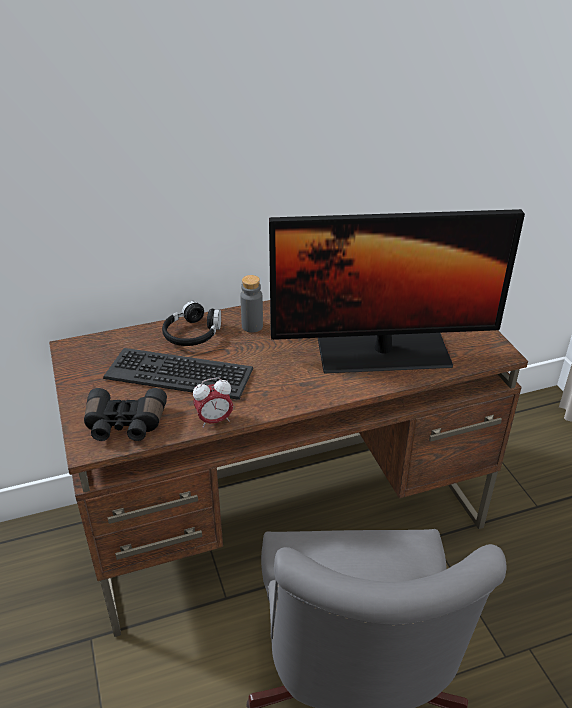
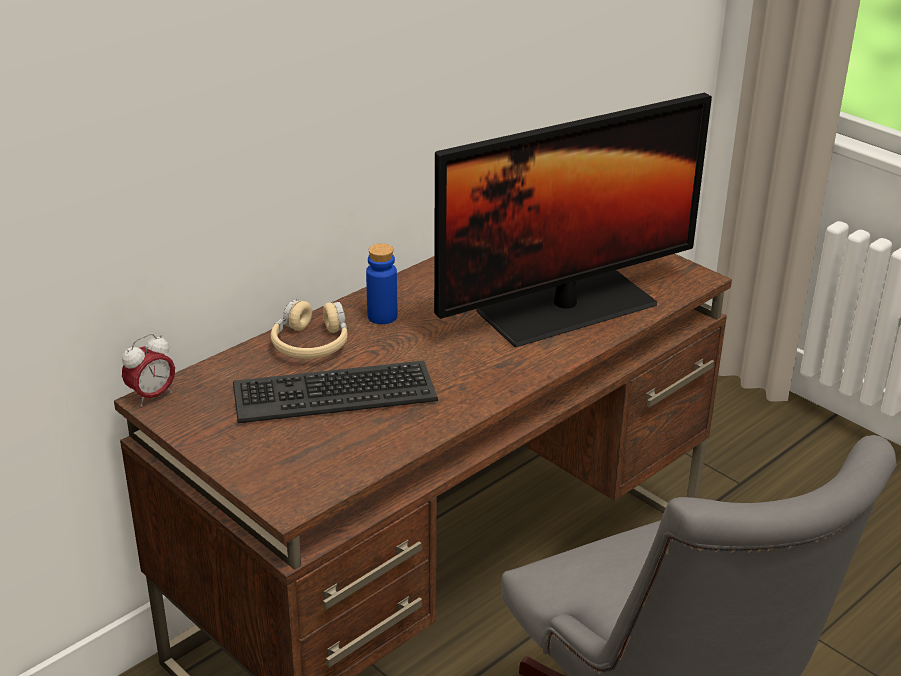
camera: 25 degrees left, 5 degrees down
(124, 425) = (314, 468): black binoculars -> none
(192, 334) = (311, 343): black headphones -> beige headphones
(214, 420) = (425, 432): alarm clock -> alarm clock (152, 396)
(252, 326) = (382, 316): grey bottle -> blue bottle

